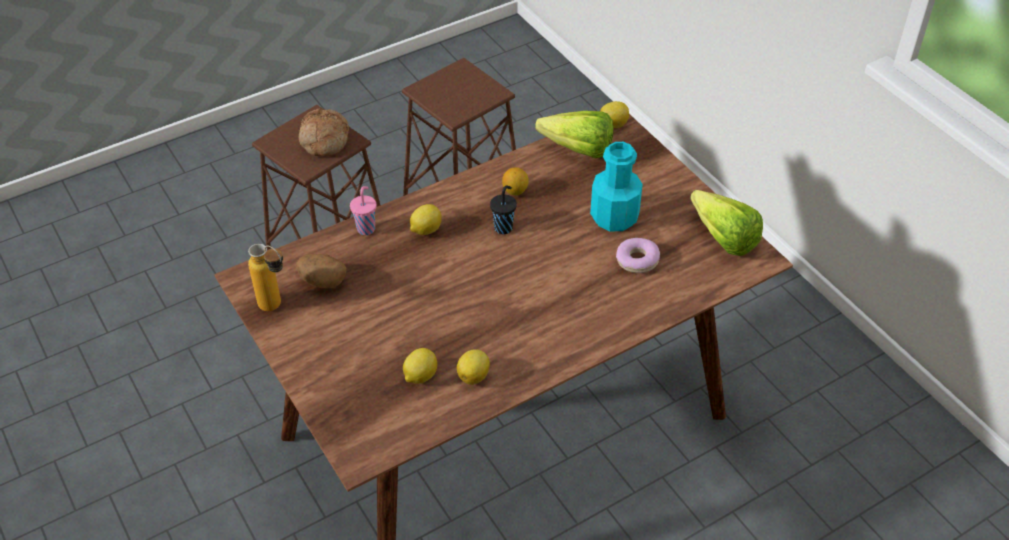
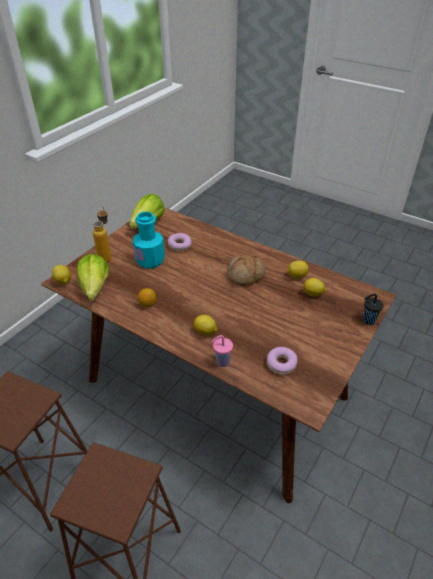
camera: 115 degrees left, 5 degrees down
(276, 308) = (319, 376): bottle -> bottle (107, 256)
(322, 281) = (281, 364): potato -> donut
(323, 140) = (103, 478): bread -> bread (246, 276)
(504, 227) = (183, 299): black cup -> black cup (367, 320)

